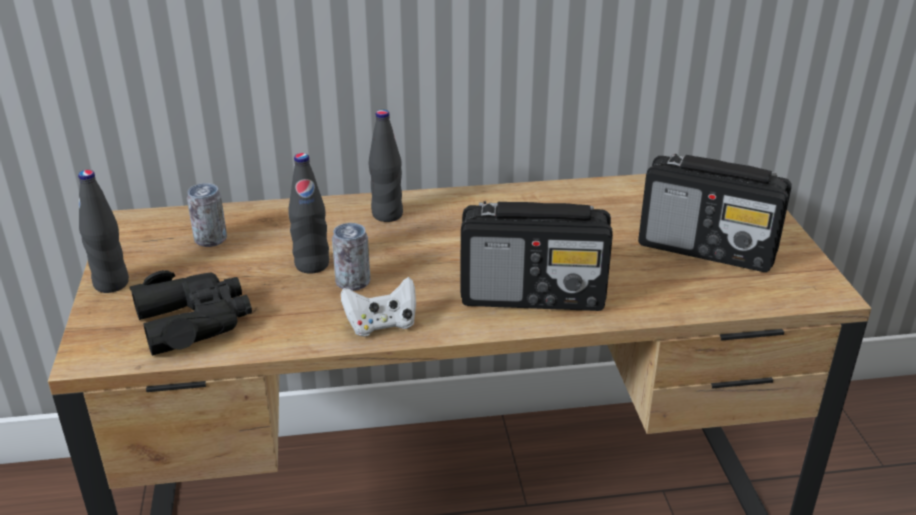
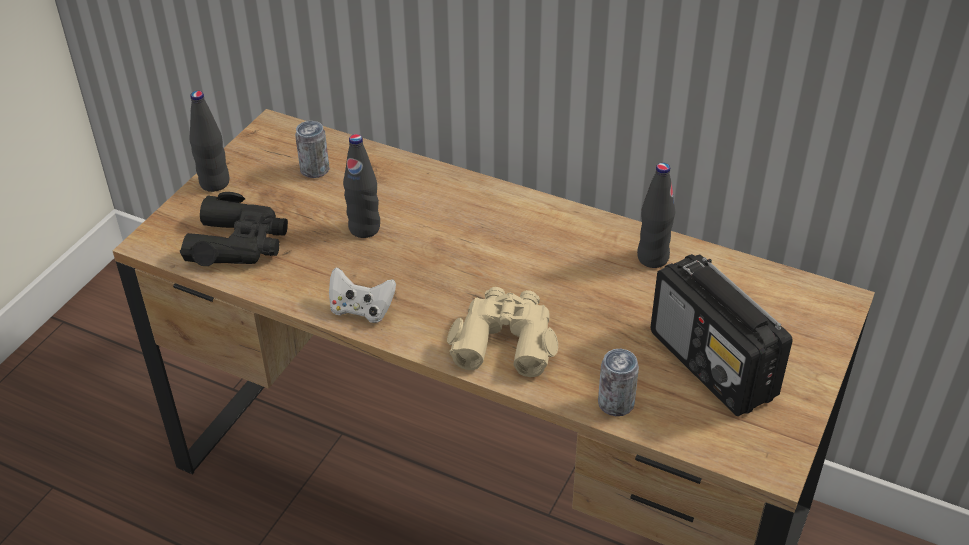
camera: 35 degrees right, 10 degrees up
(353, 282) = (378, 259): can -> can (616, 404)
(387, 215) = (469, 203): black bottle -> black bottle (652, 258)
(534, 295) = (505, 339): radio -> beige binoculars

